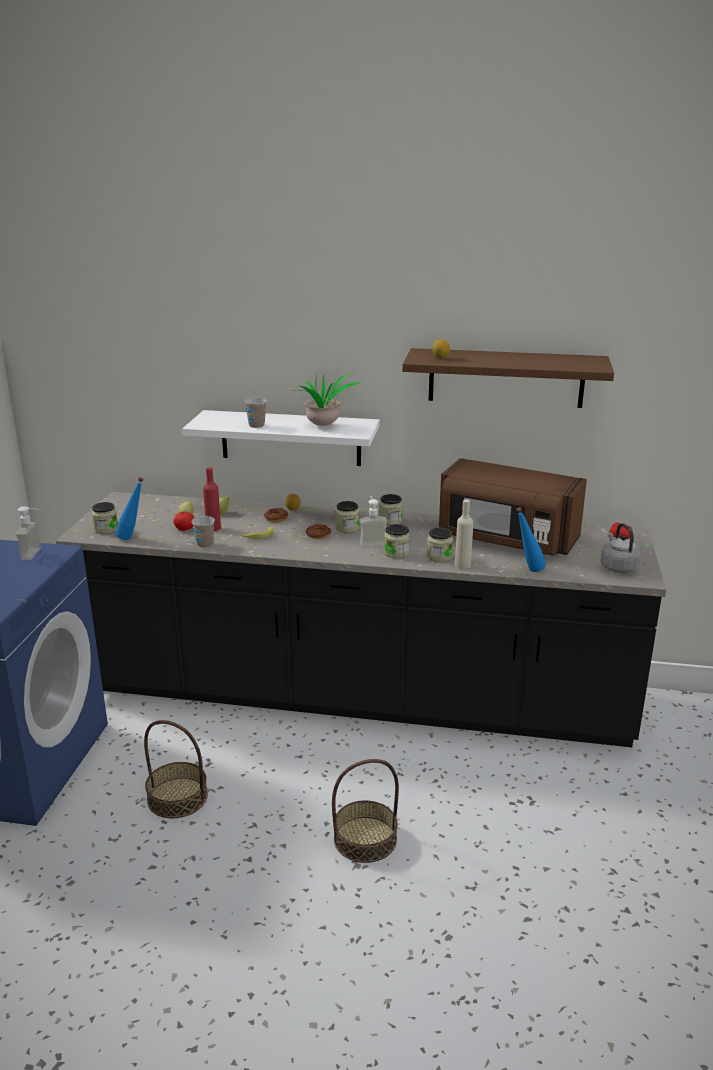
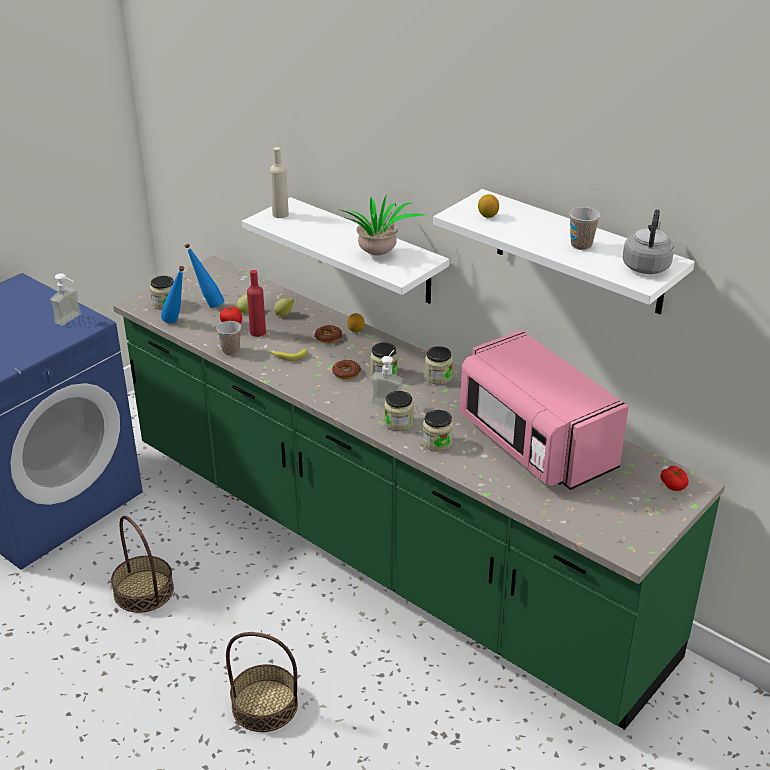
camera: 30 degrees right, 10 degrees up
(256, 425) = (314, 235): cup -> cup (581, 245)
(356, 696) = (384, 549): black counter -> green counter
(462, 565) = (449, 462): beige bottle -> beige bottle (280, 214)
(506, 378) = (579, 252): brown shelf -> white shelf
(506, 539) = (534, 444): brown microwave -> pink microwave
(527, 570) = (510, 494): blue bottle -> blue bottle (207, 305)
(617, 567) = (618, 526): grey kettle -> grey kettle (646, 265)

